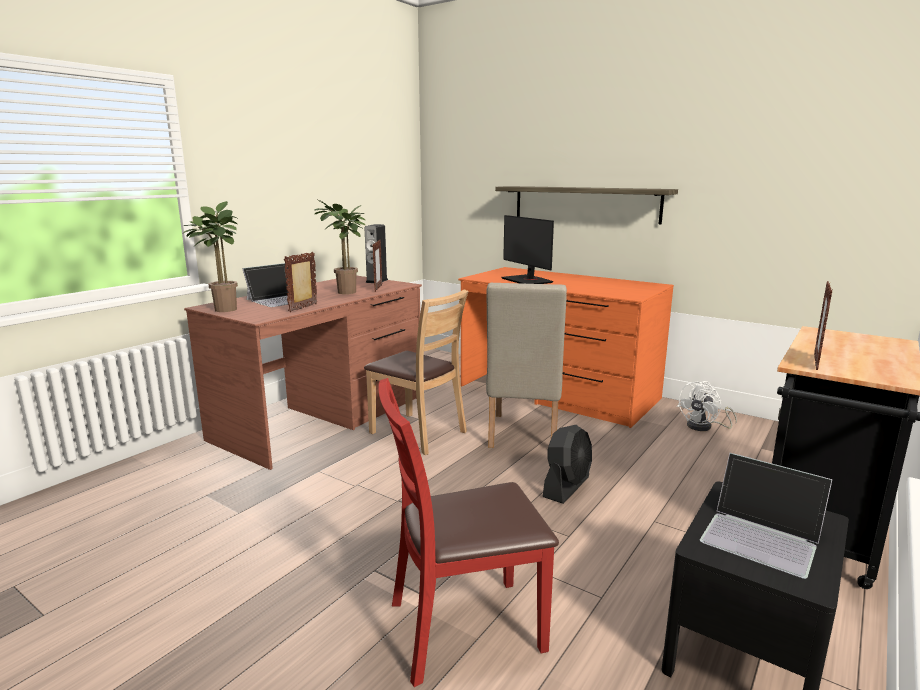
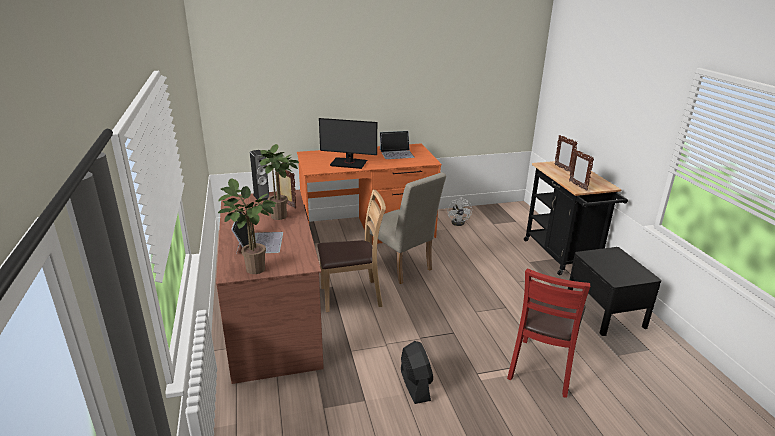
camera: 50 degrees left, 10 degrees up
(304, 308) = (302, 243): picture frame -> picture frame (562, 169)
(566, 487) = (467, 285): black fan -> black fan (415, 385)
(585, 204) = (358, 98): shelf -> none
(762, 536) = (617, 267): laptop -> laptop (397, 153)

